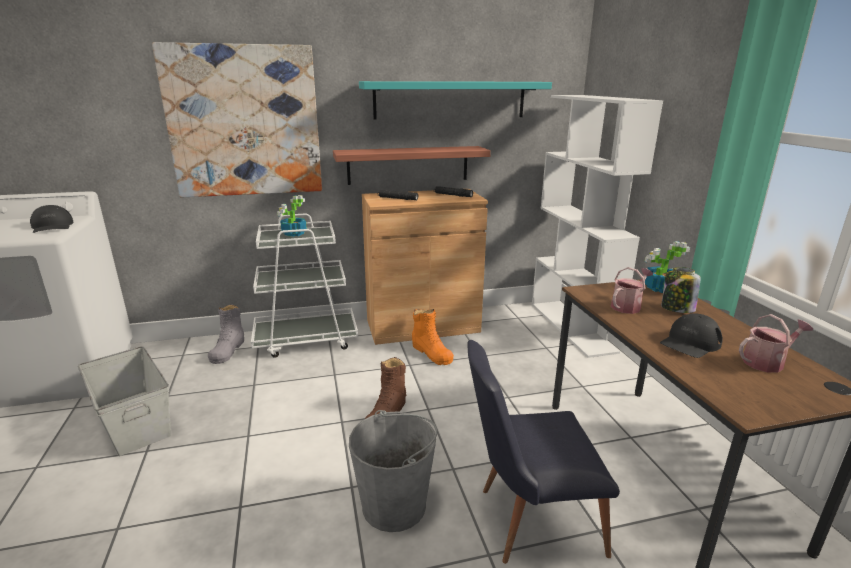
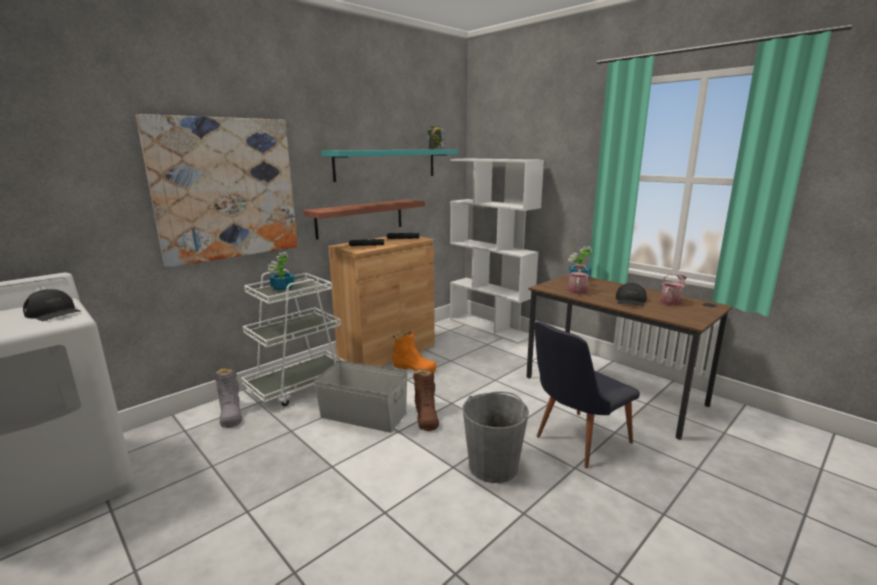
camera: 30 degrees left, 5 degrees down
(134, 420) = (201, 495): grey storage box -> grey storage box (363, 414)
(677, 308) = (601, 286): jar -> jar (436, 149)

